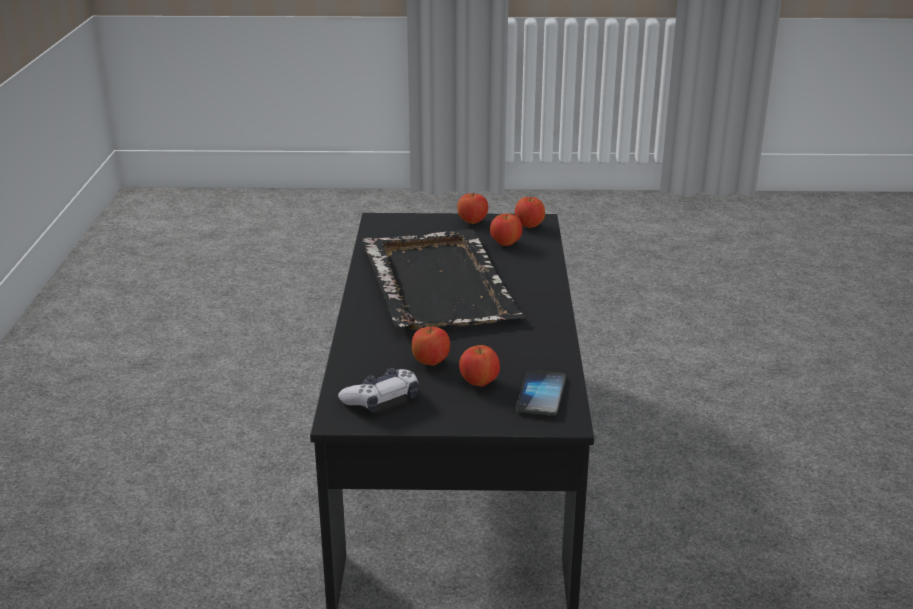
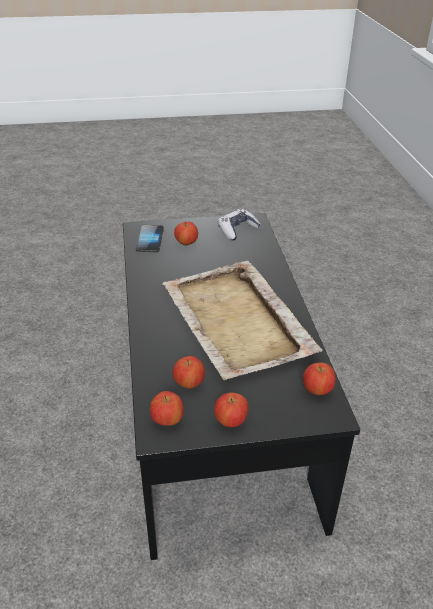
camera: 170 degrees right, 10 degrees up
(430, 362) = (218, 253): apple -> apple (317, 390)
(437, 283) = (237, 322): black tray -> beige tray

